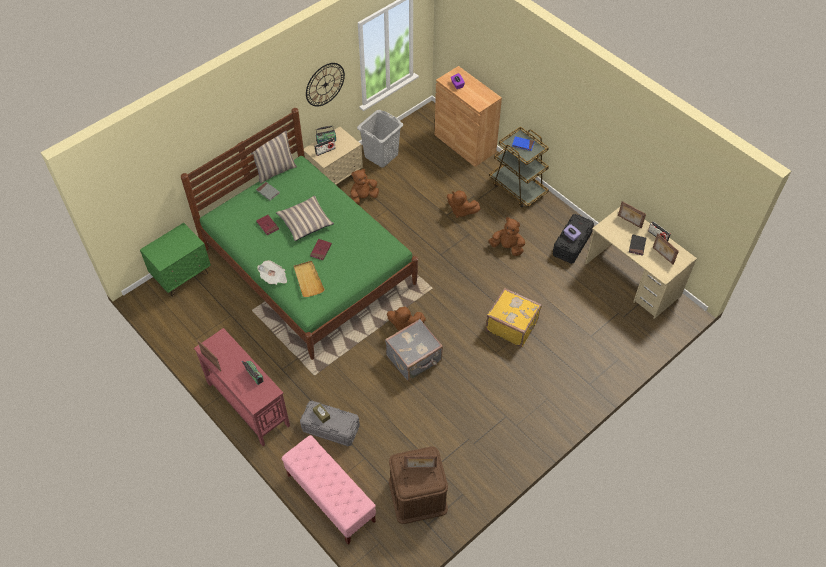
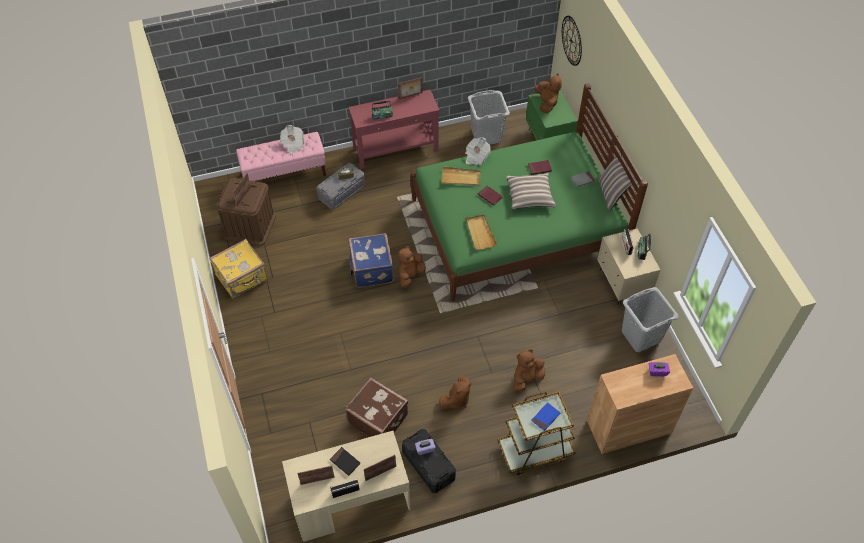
camera: 115 degrees right, 0 degrees up
(194, 330) = (486, 135): none -> grey laundry basket
(314, 469) = (293, 144): none -> newspaper
(325, 84) = (671, 214): wall clock -> wall clock (571, 40)
(363, 197) = (584, 298): brown plush toy -> brown plush toy (546, 103)
(368, 243) = (480, 233): none -> beige tray
(414, 359) = (371, 269): grey suitcase -> blue suitcase
(511, 325) = (361, 360): yellow suitcase -> yellow suitcase (242, 278)
(555, 291) = (378, 418): none -> brown suitcase

